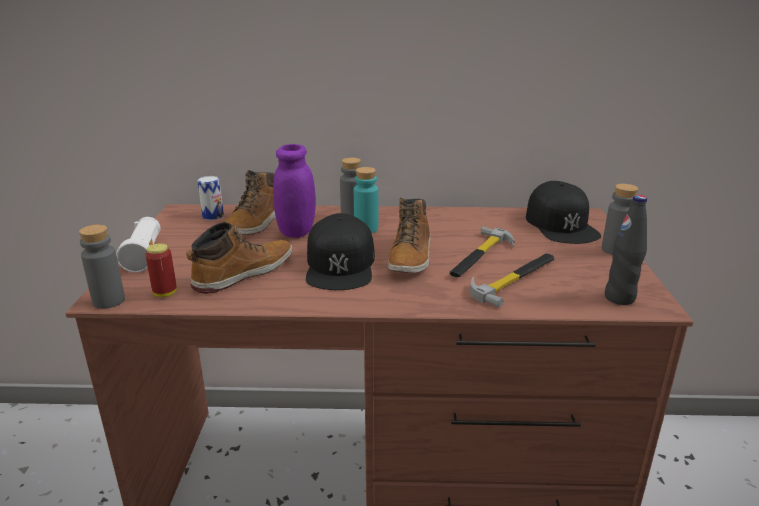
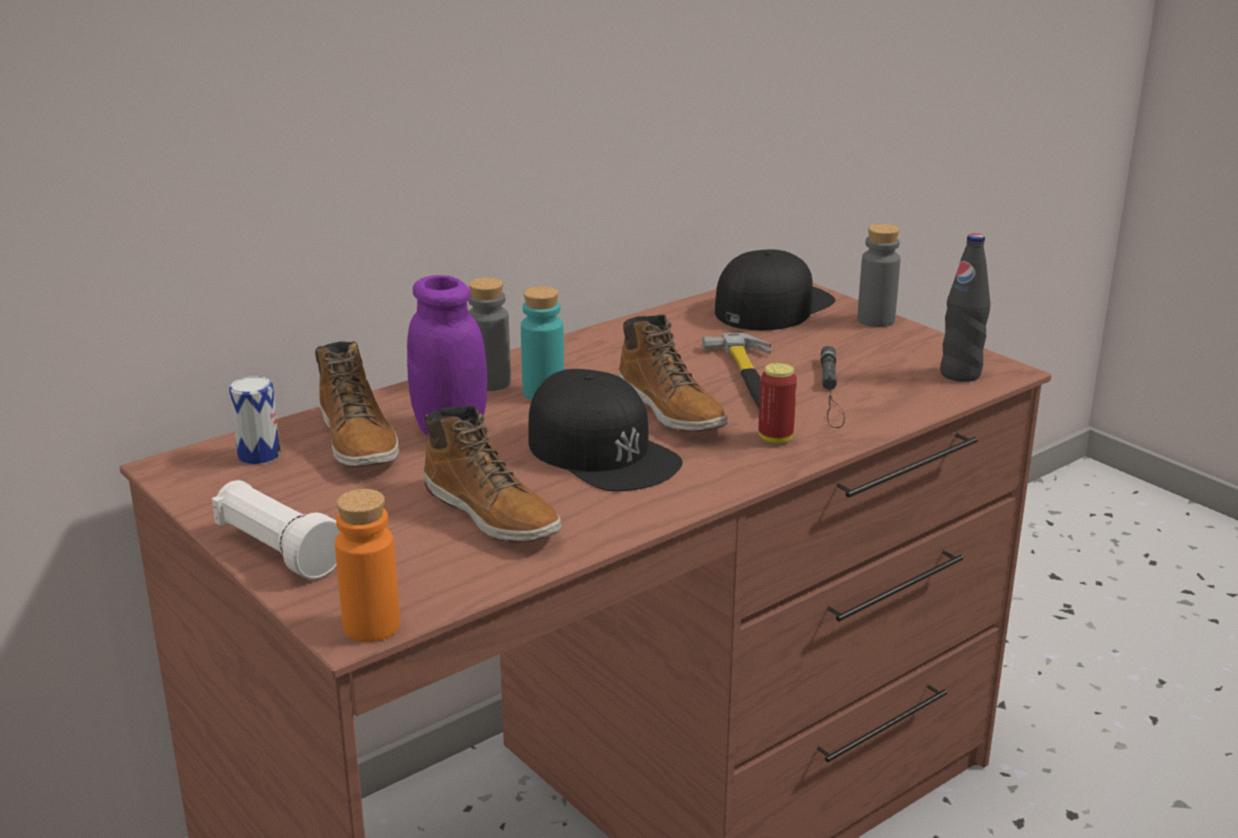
camera: 40 degrees left, 0 degrees up
(109, 301) = (371, 626): grey bottle -> orange bottle
(165, 293) = (435, 582): can -> can (775, 438)
(243, 273) = (492, 513): boot -> boot turned 135 degrees clockwise
(514, 279) = (831, 392): hammer -> black flashlight
(561, 224) = (773, 306): black cap -> black cap turned 90 degrees counterclockwise

